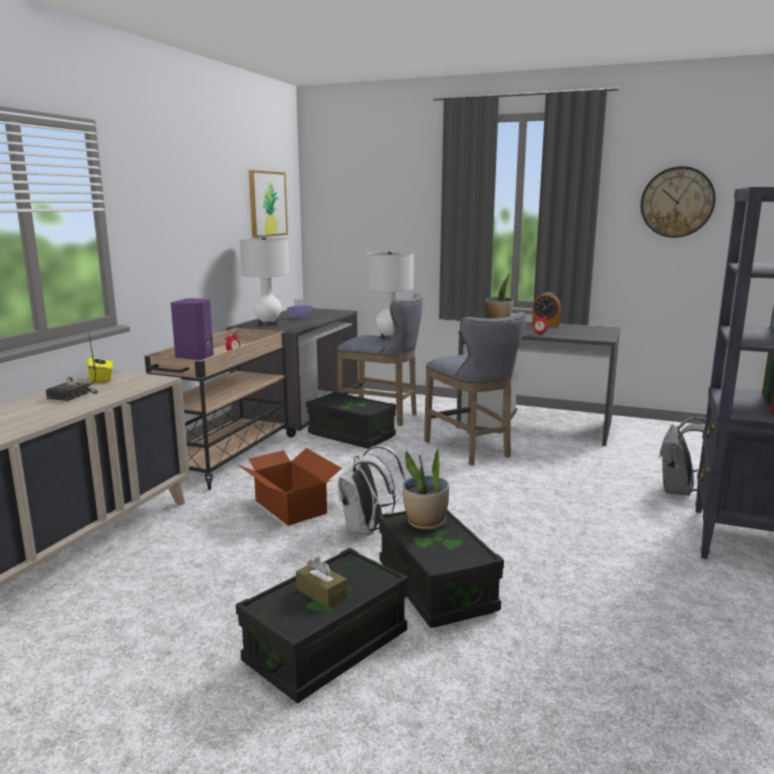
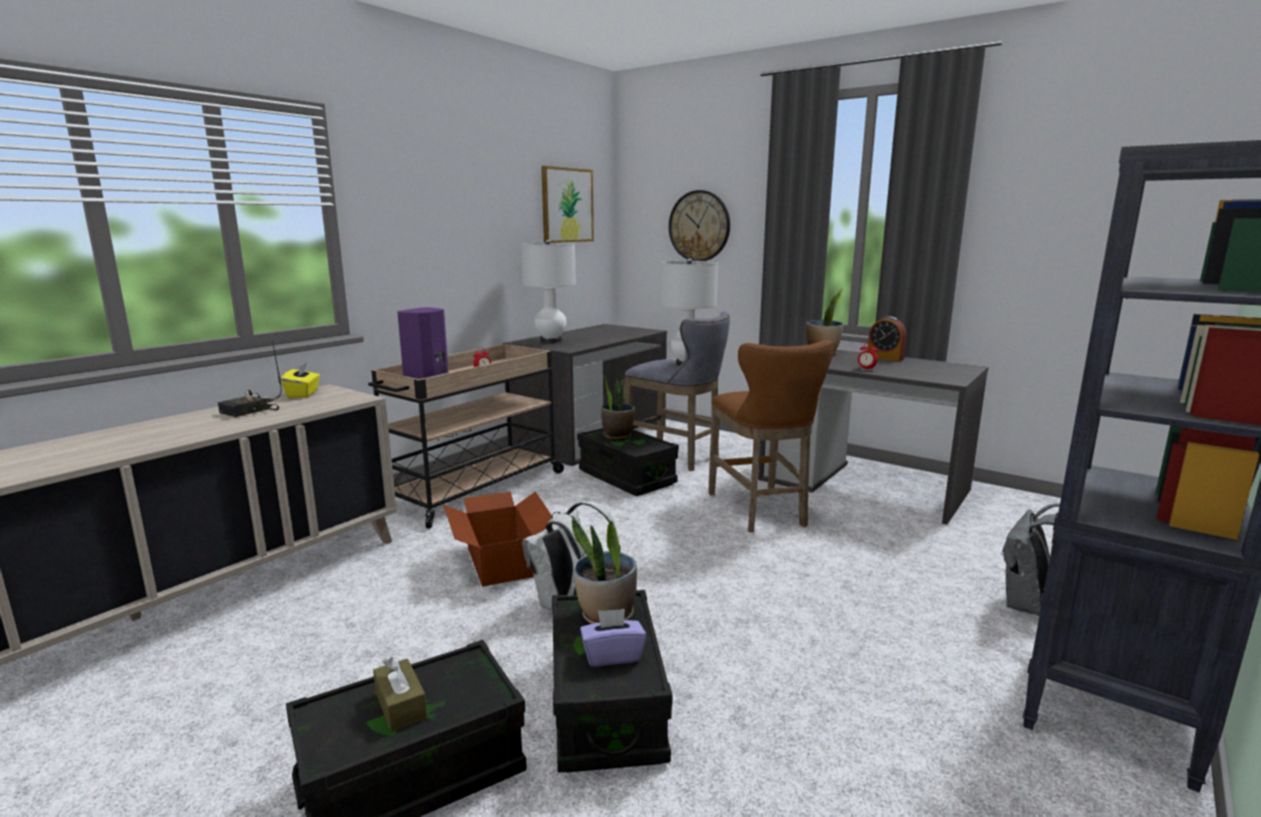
camera: 15 degrees right, 0 degrees up
(300, 317) = (594, 335): purple tissue box -> purple tissue box (612, 655)
(341, 401) = (617, 436): none -> potted plant
(471, 450) = (760, 511): grey stool -> brown stool
(677, 202) = (1083, 197): wall clock -> wall clock (699, 226)

